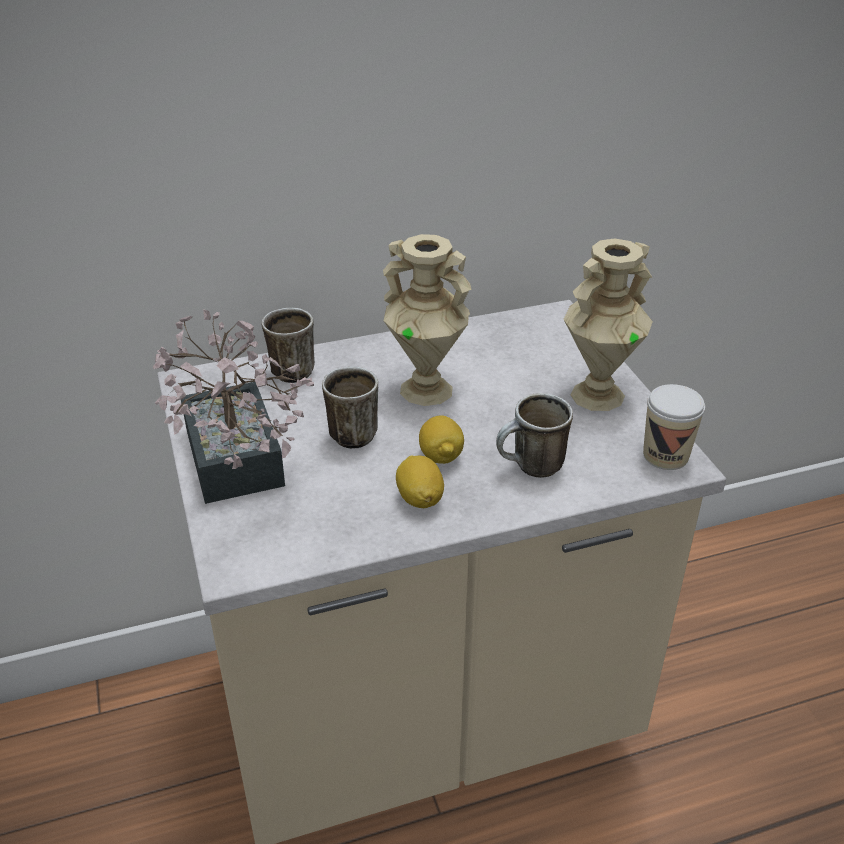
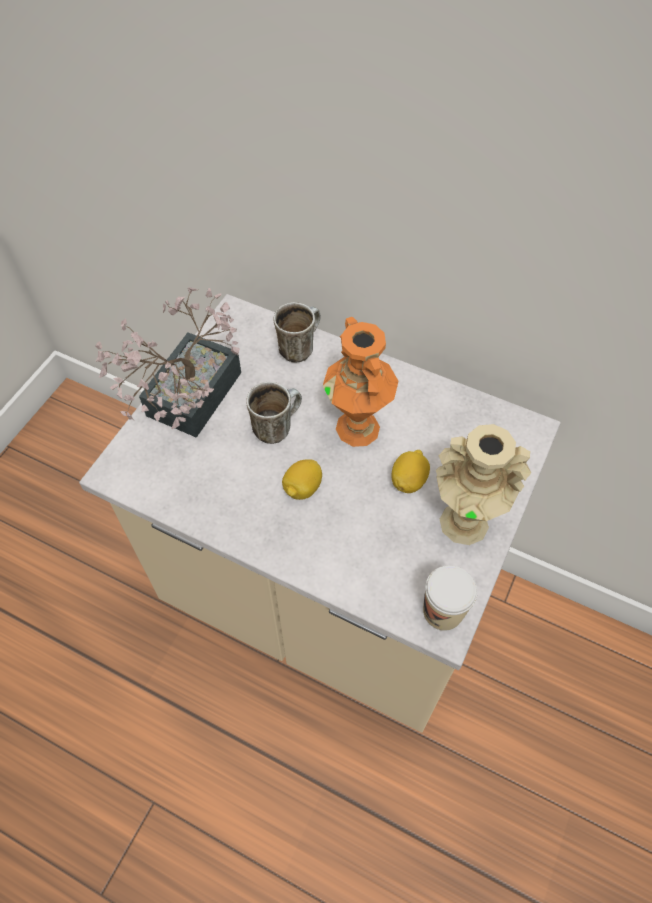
camera: 45 degrees right, 20 degrees up
(420, 498) = (253, 509): lemon -> lemon (408, 480)
(427, 389) = (358, 428): beige vase -> orange vase
(531, 469) = (343, 545): mug -> none

